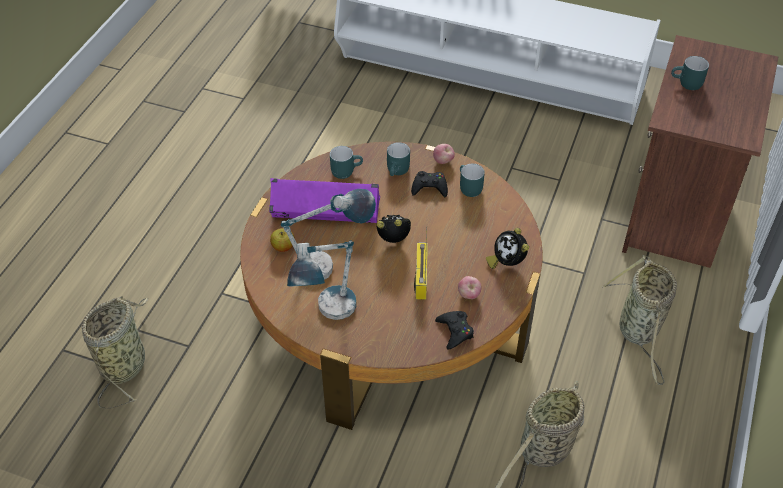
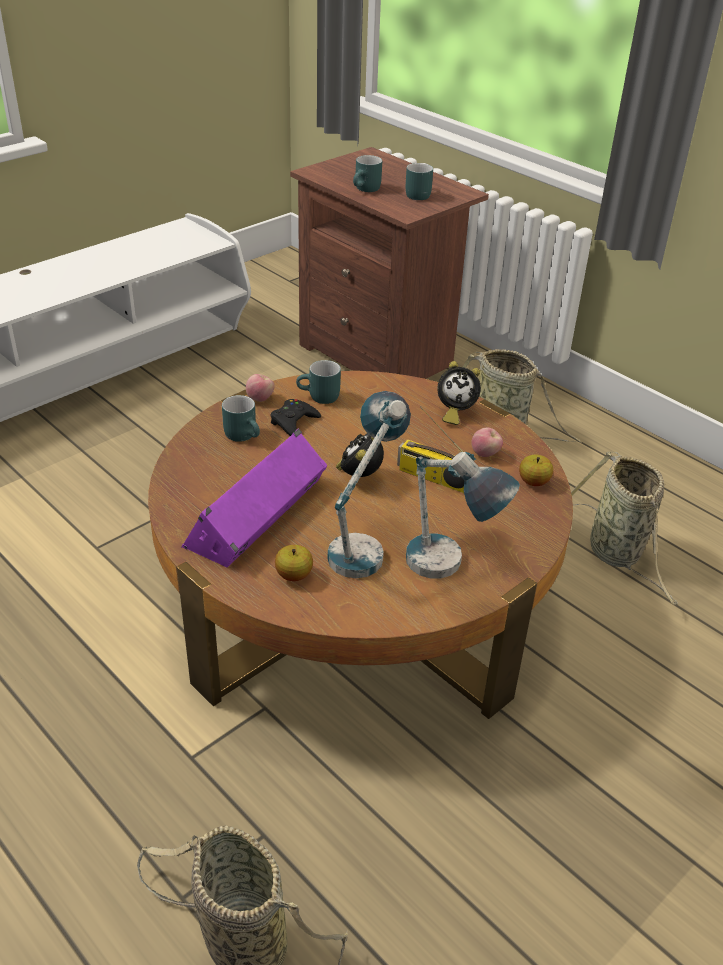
camera: 65 degrees left, 10 degrees down
(345, 170) = (201, 474): turquoise mug -> turquoise mug (417, 194)
(455, 331) = (534, 482): black game controller -> apple

